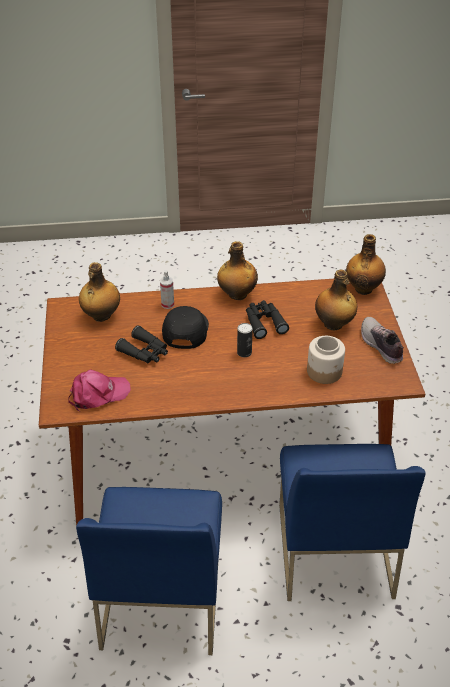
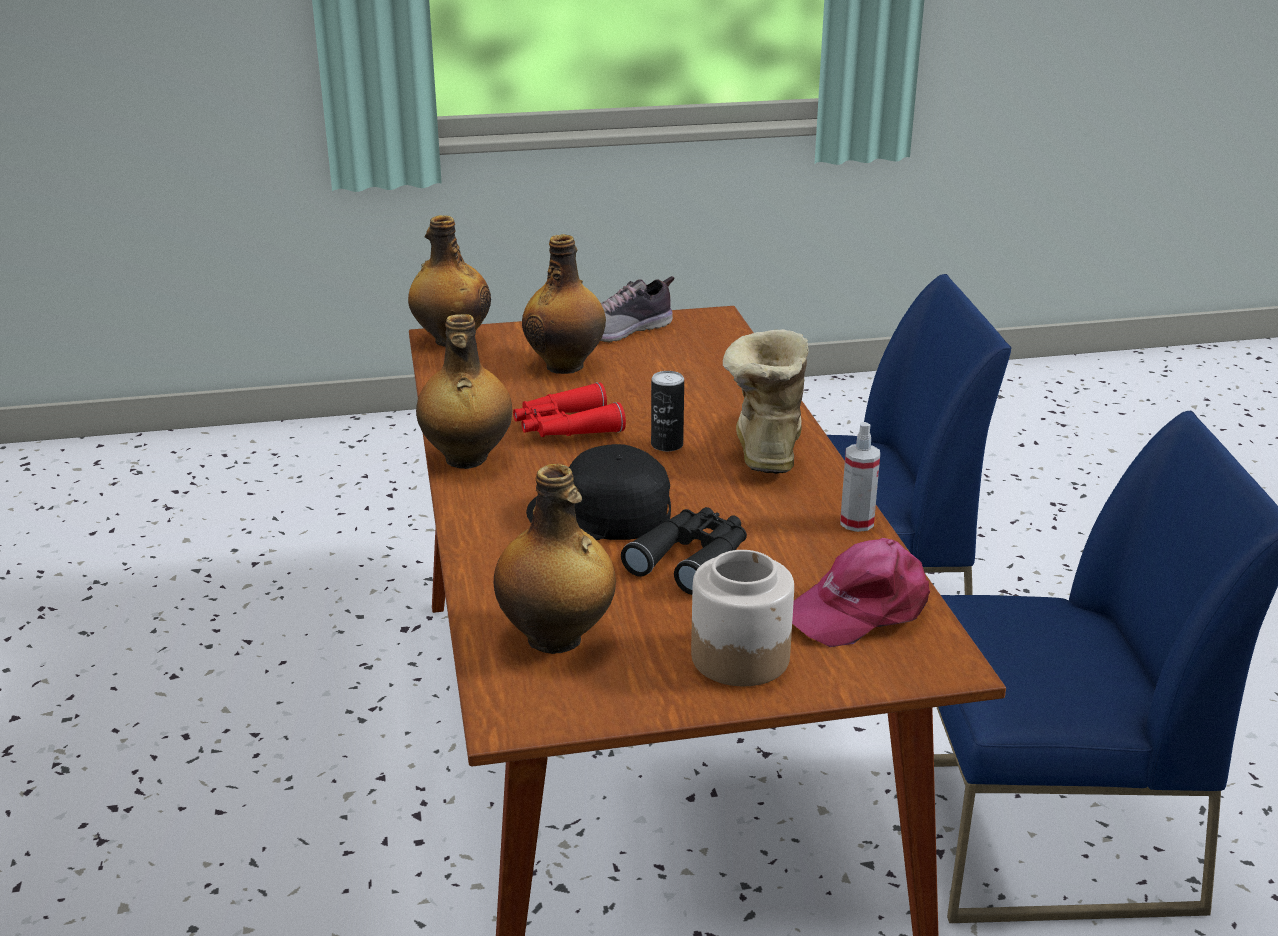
camera: 95 degrees left, 15 degrees down
(98, 394) = (860, 609): pink cap -> pink cap turned 90 degrees counterclockwise
(167, 304) = (503, 542): spray bottle -> spray bottle (856, 523)
(236, 383) = (764, 449): none -> boot
(264, 322) = (566, 427): black binoculars -> red binoculars
(324, 371) = (704, 373): jar -> jar (740, 657)

